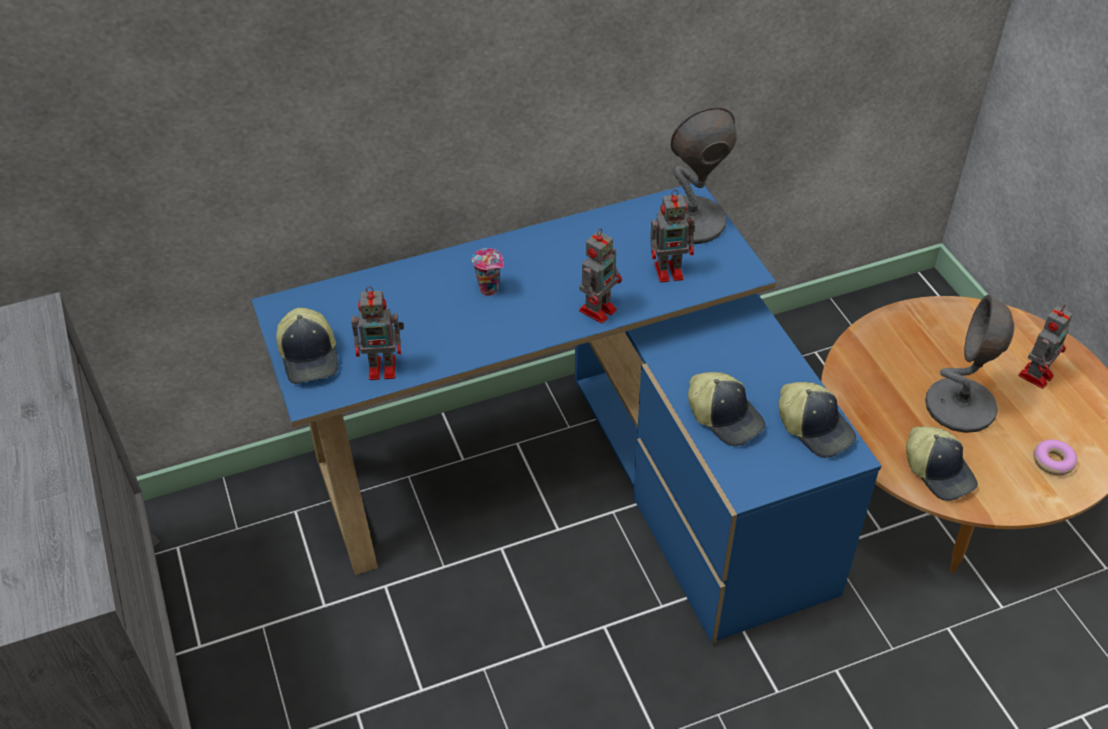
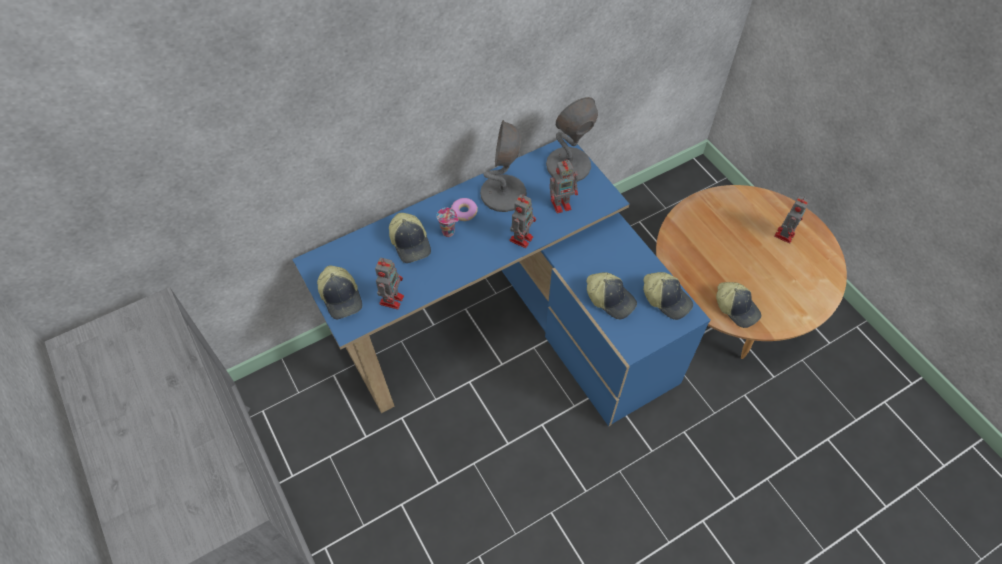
camera: 10 degrees left, 10 degrees up
(384, 367) = (392, 299): toy robot -> toy robot turned 60 degrees counterclockwise
(430, 297) = (411, 243): none -> cap
(960, 406) = (743, 262): grey table lamp -> grey table lamp (503, 194)
(1053, 461) = (802, 292): donut -> donut (464, 212)

